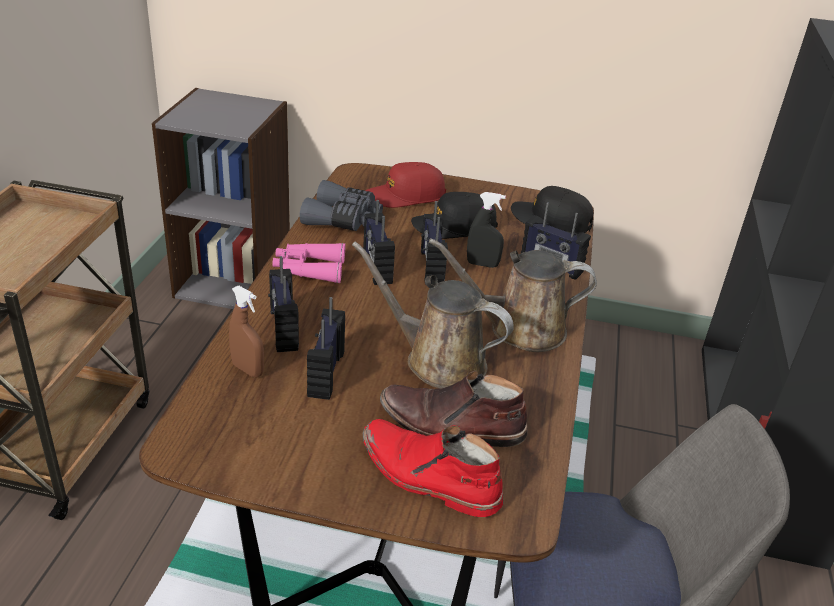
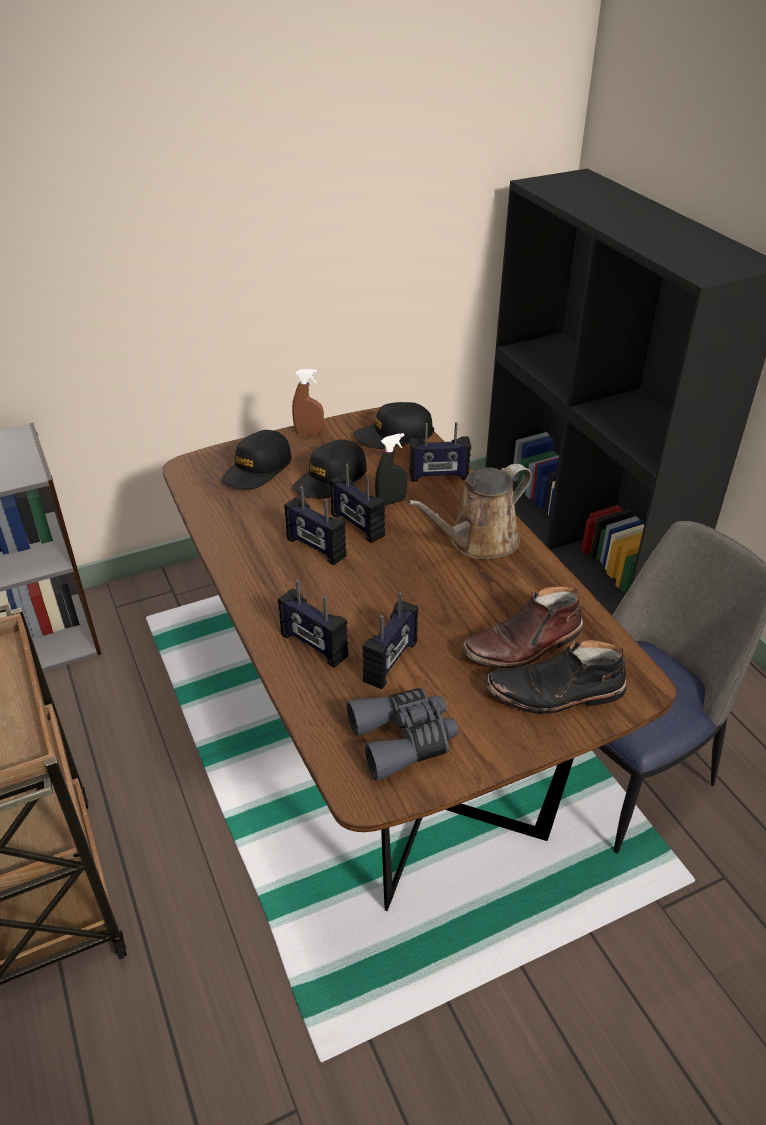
camera: 35 degrees left, 5 degrees up
(247, 369) = (331, 696): brown spray bottle -> brown spray bottle (309, 432)
(308, 269) = (265, 581): pink binoculars -> none
(325, 373) = (391, 662): radio -> radio turned 120 degrees counterclockwise
(343, 219) = (234, 518): grey binoculars -> grey binoculars (404, 739)
(405, 196) = (257, 469): red cap -> black cap
(428, 477) = (554, 693): red boot -> black boot
(438, 360) = (456, 601): brown watering can -> none

